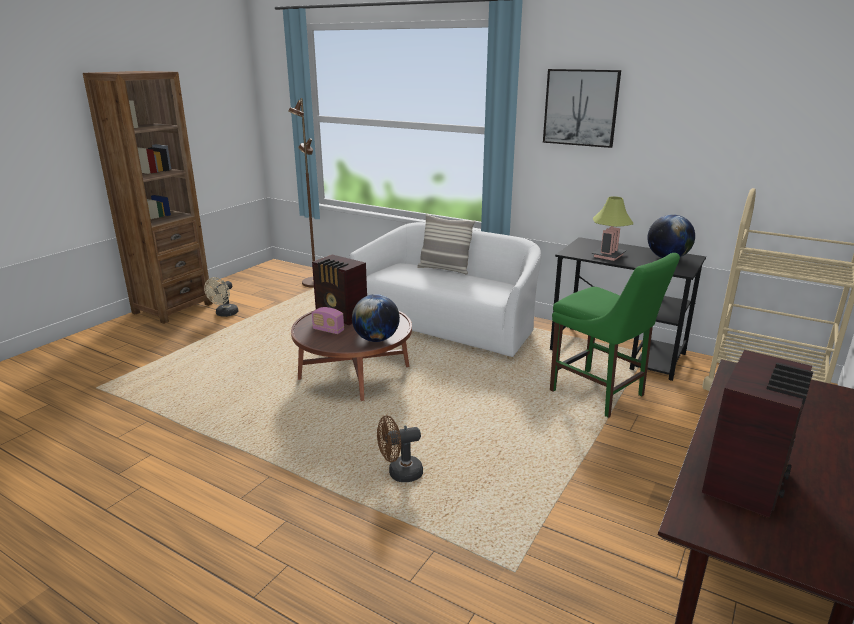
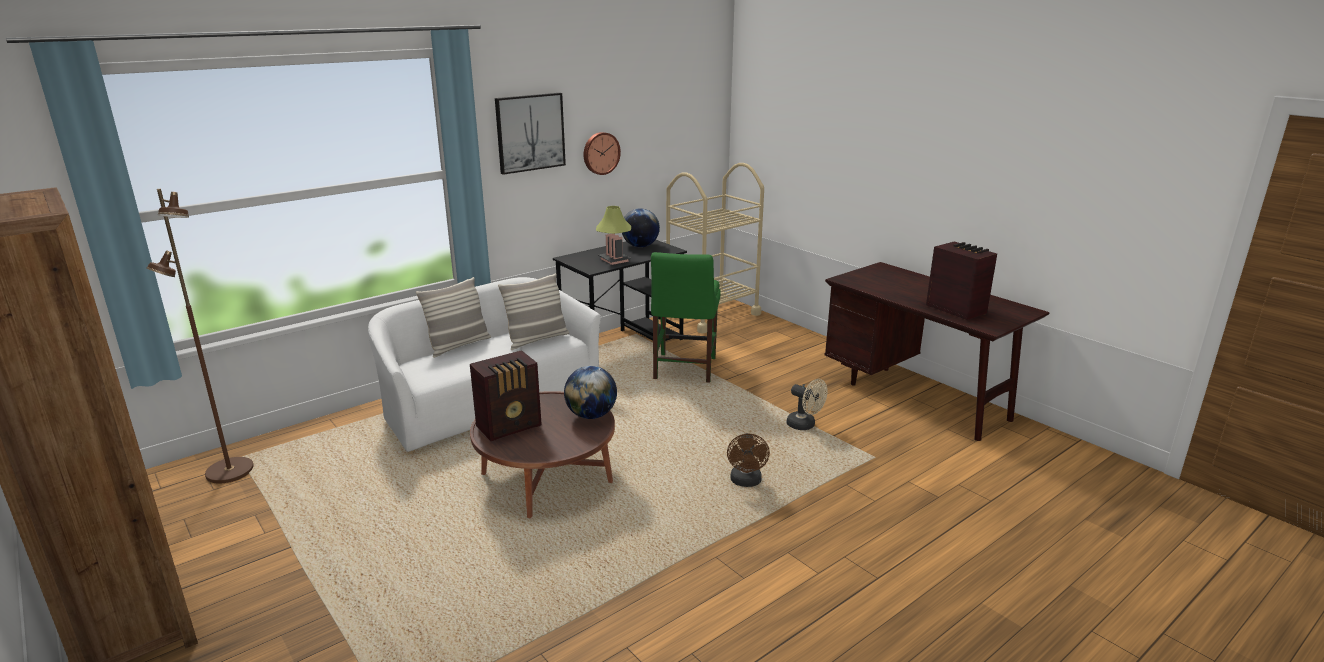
camera: 70 degrees left, 0 degrees up
(225, 314) = (243, 569): beige fan -> beige fan (805, 425)
(328, 330) = (540, 440): radio -> none
(482, 289) = (537, 339): none -> pillow
(600, 395) = (683, 370): green chair -> green chair turned 120 degrees clockwise
(662, 144) = (600, 153): none -> wall clock

